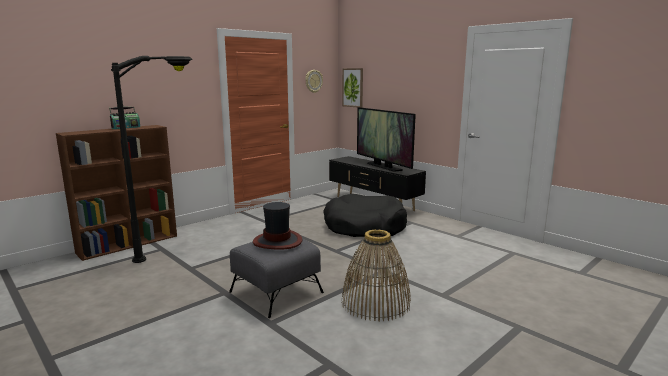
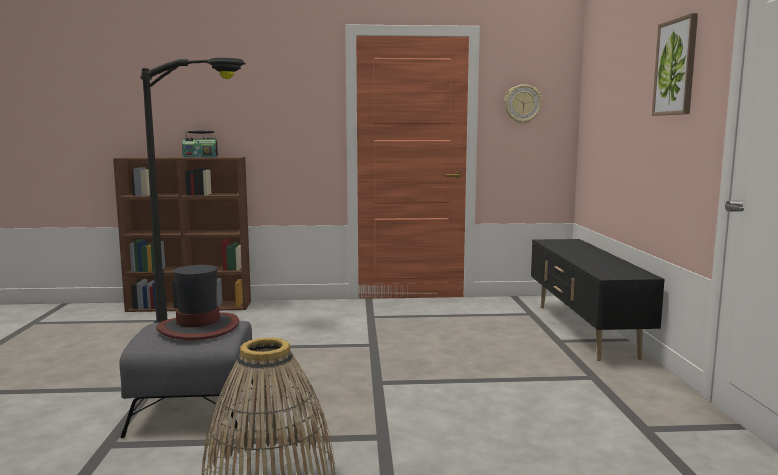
camera: 40 degrees right, 5 degrees down
(353, 87) = (592, 114): picture -> picture (676, 67)
(364, 226) = (494, 361): black dog bed -> none
(383, 166) = (595, 260): television -> none

